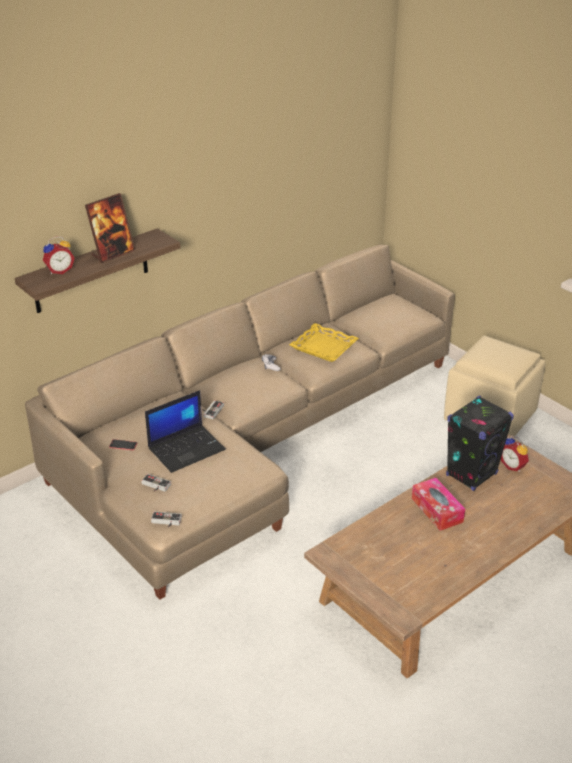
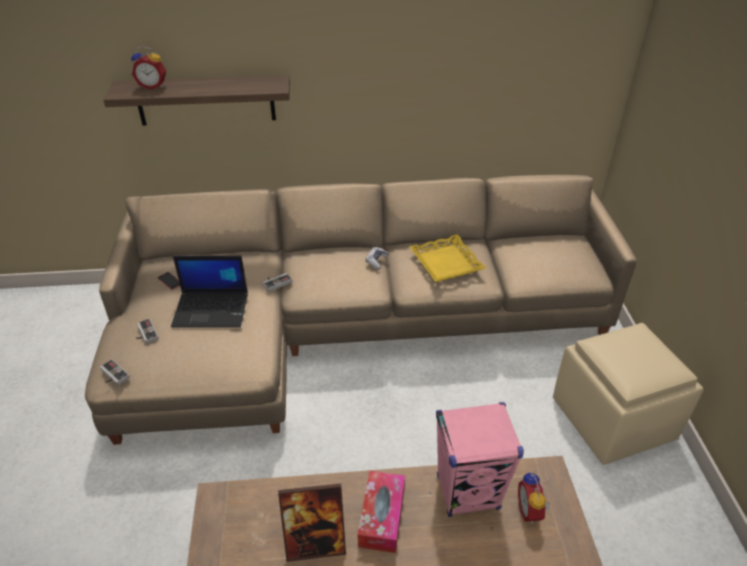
camera: 35 degrees right, 5 degrees up
(113, 253) = (217, 85): picture frame -> picture frame (315, 544)
(471, 474) = (468, 492): black speaker -> pink speaker

